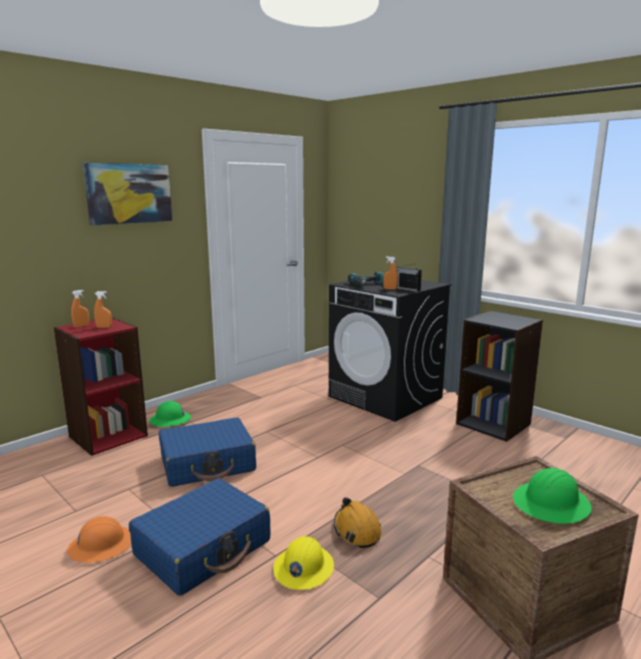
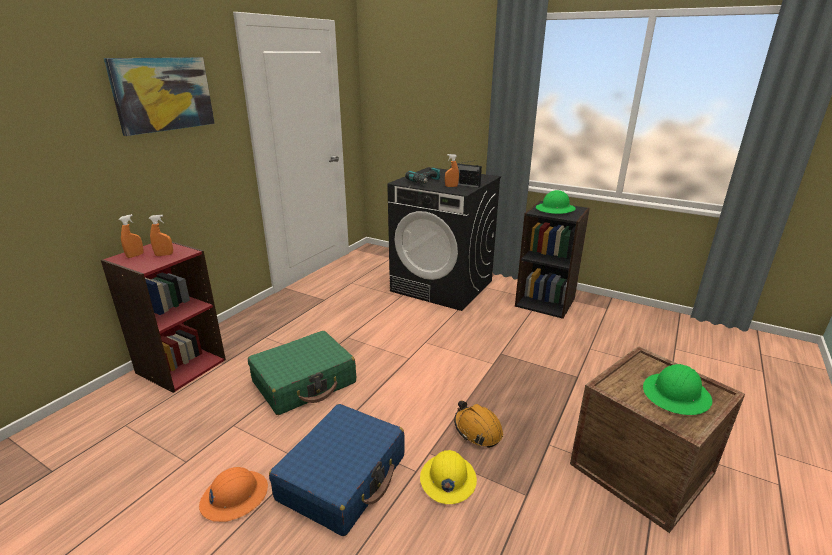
camera: 15 degrees left, 10 degrees up
(170, 420) = (242, 338): green hard hat -> green hard hat (555, 209)
(208, 464) = (304, 382): blue suitcase -> green suitcase

